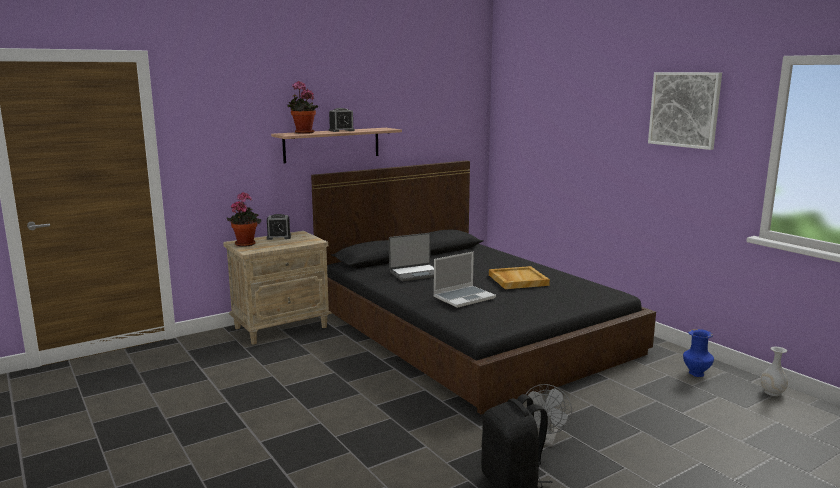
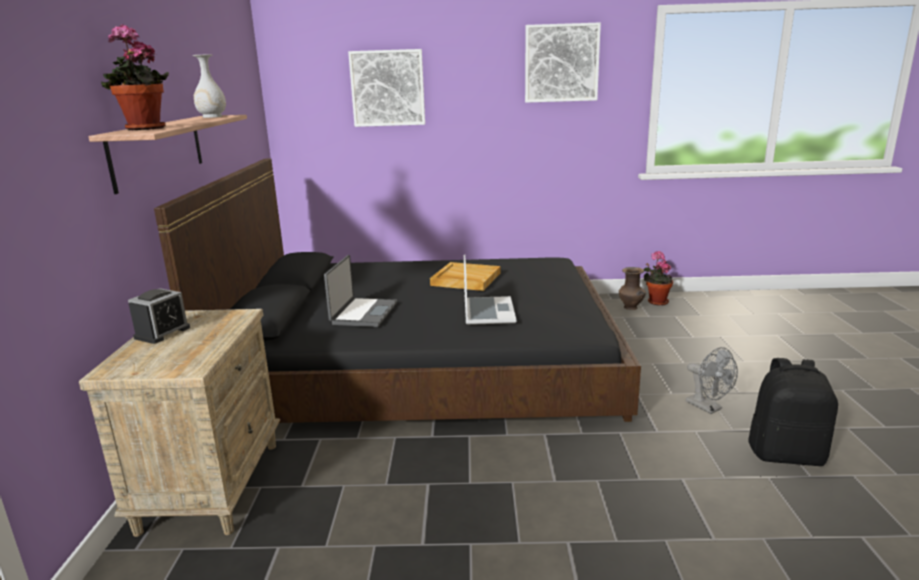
camera: 55 degrees left, 5 degrees up
(246, 243) = (141, 363): potted plant -> potted plant (656, 301)
(341, 130) = (179, 122): alarm clock -> none
(556, 118) = (387, 88): none -> picture
(696, 374) = (631, 308): blue vase -> brown vase
(772, 392) = (682, 298): white vase -> white vase (212, 117)

